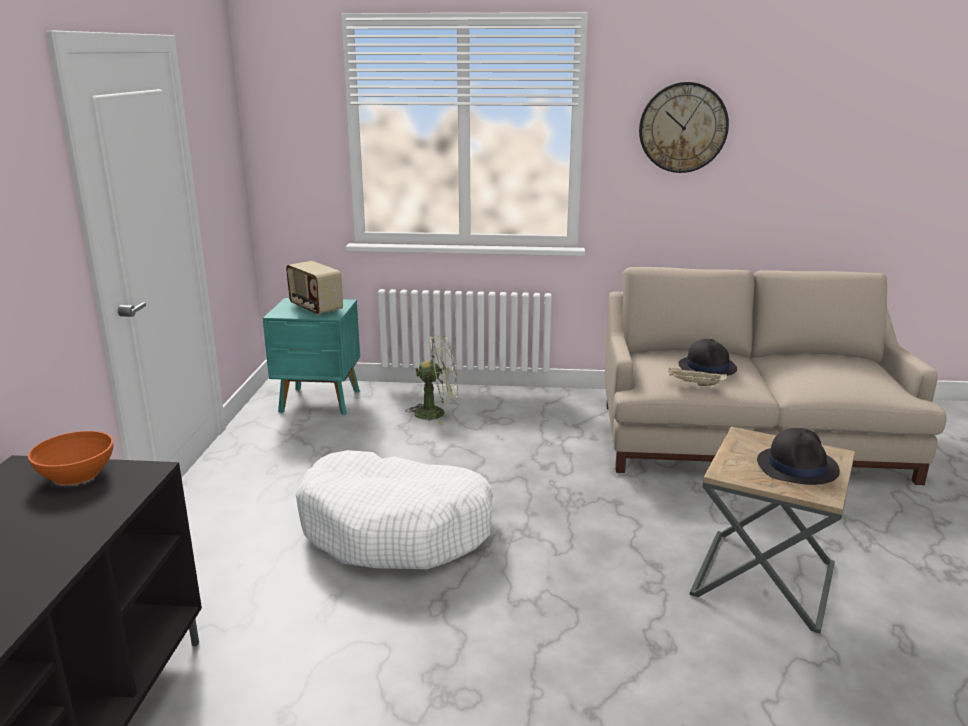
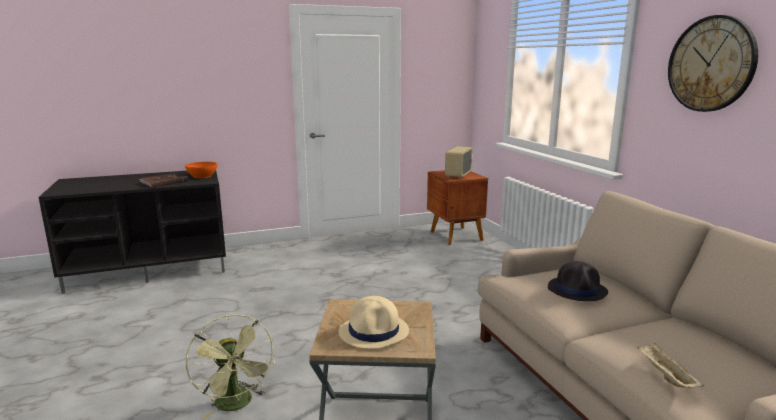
camera: 65 degrees right, 5 degrees down
(61, 523) = (164, 182): none -> brown book
(320, 402) = (455, 236): turquoise nightstand -> brown nightstand
(396, 529) = (339, 286): white dog bed -> none
(437, 413) = (486, 265): green fan -> green fan (237, 405)
(695, 384) = (531, 290): beige tray -> beige tray (665, 375)
(797, 467) = (374, 332): black hat -> beige hat

